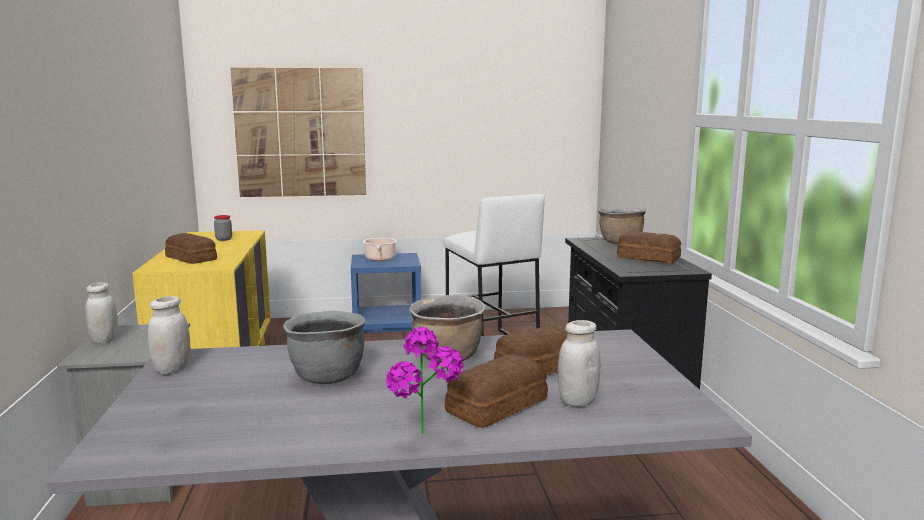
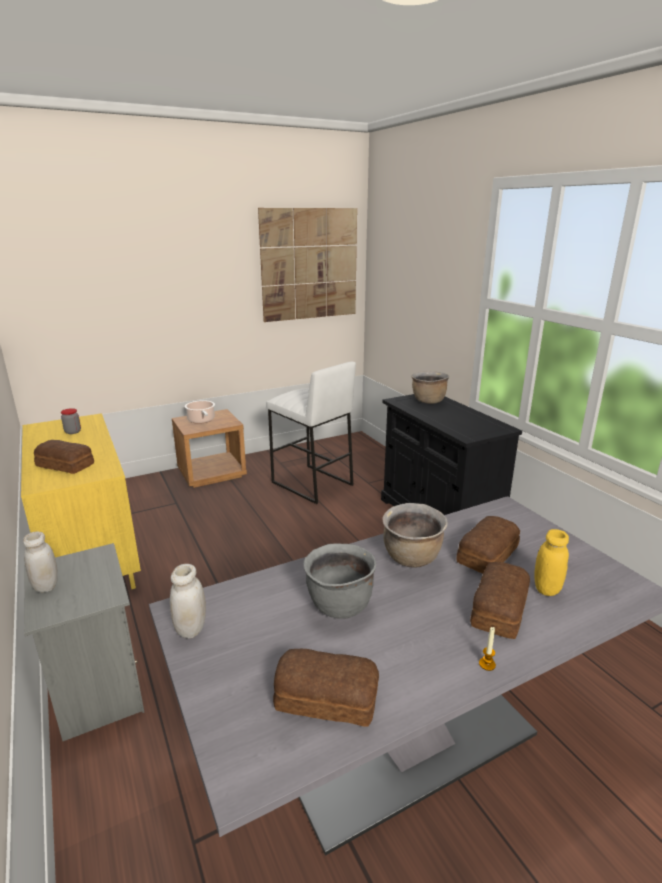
camera: 20 degrees left, 10 degrees up
(300, 133) = (111, 312): picture -> picture (309, 264)
(387, 323) = (212, 473): blue nightstand -> brown nightstand
(426, 439) = (487, 664): potted plant -> candle
(577, 401) = (546, 588): white jar -> yellow jar
(647, 257) = (463, 417): bread -> bread (325, 696)

